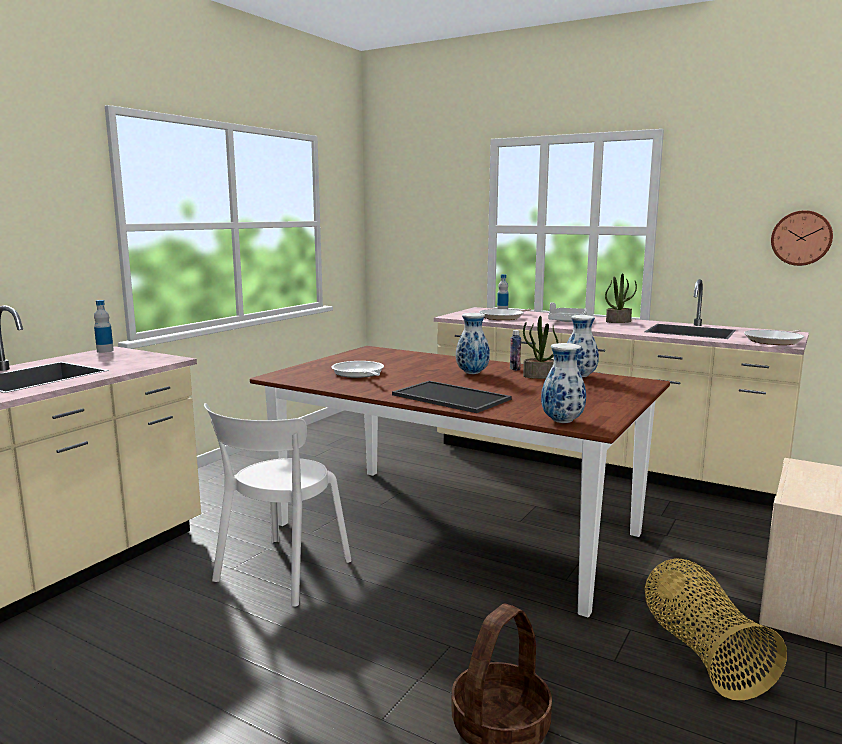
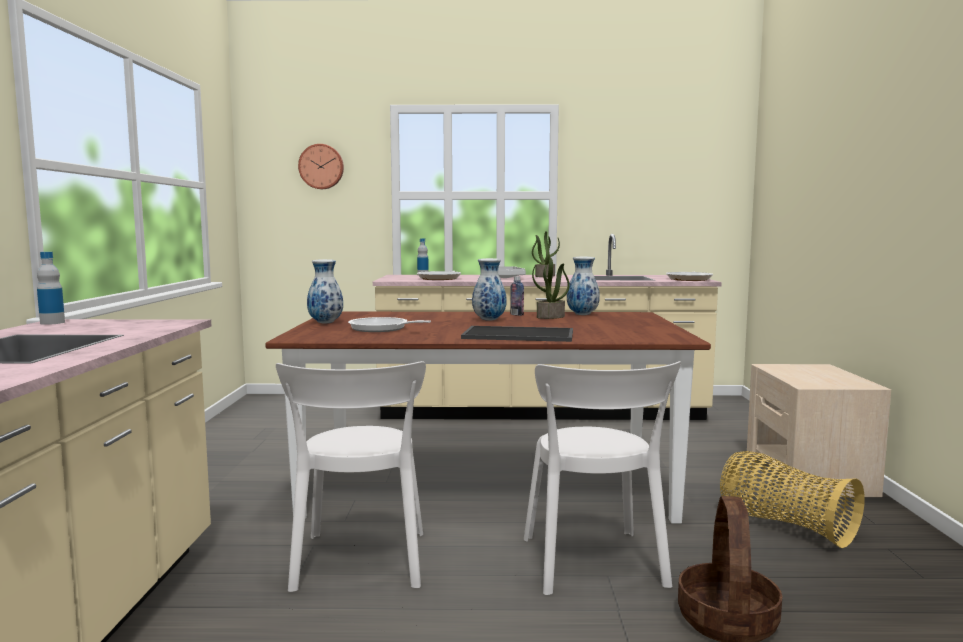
camera: 30 degrees left, 5 degrees down
(451, 632) = (594, 565): none -> white chair
(563, 421) = (652, 339): vase -> vase (326, 323)
(801, 238) = (674, 199): wall clock -> wall clock (321, 166)

